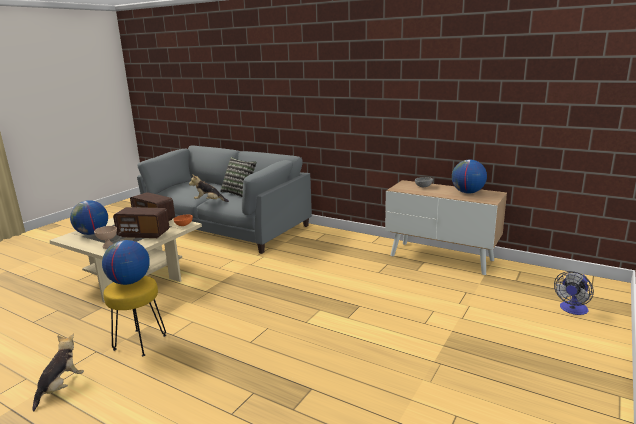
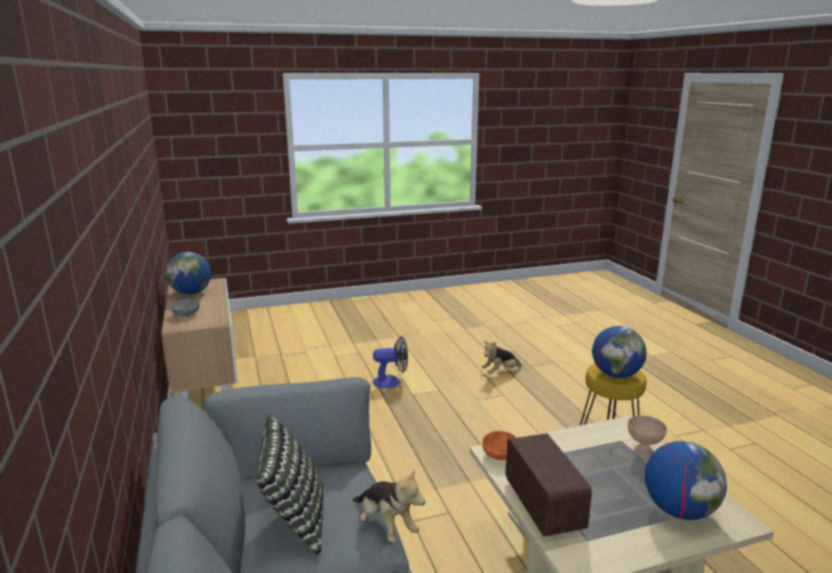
camera: 140 degrees left, 0 degrees up
(61, 388) = (688, 426): plush toy -> plush toy (500, 372)
(144, 234) = (578, 459): radio -> none
(572, 310) = (260, 322): fan -> fan (391, 382)

